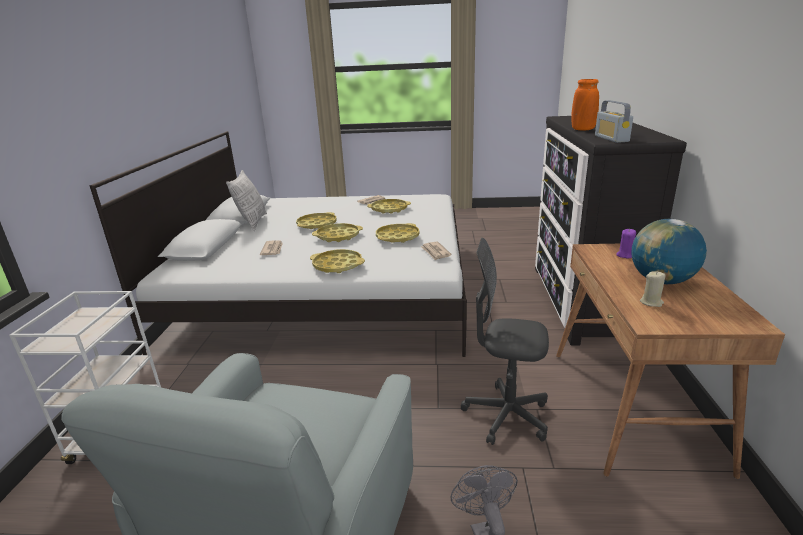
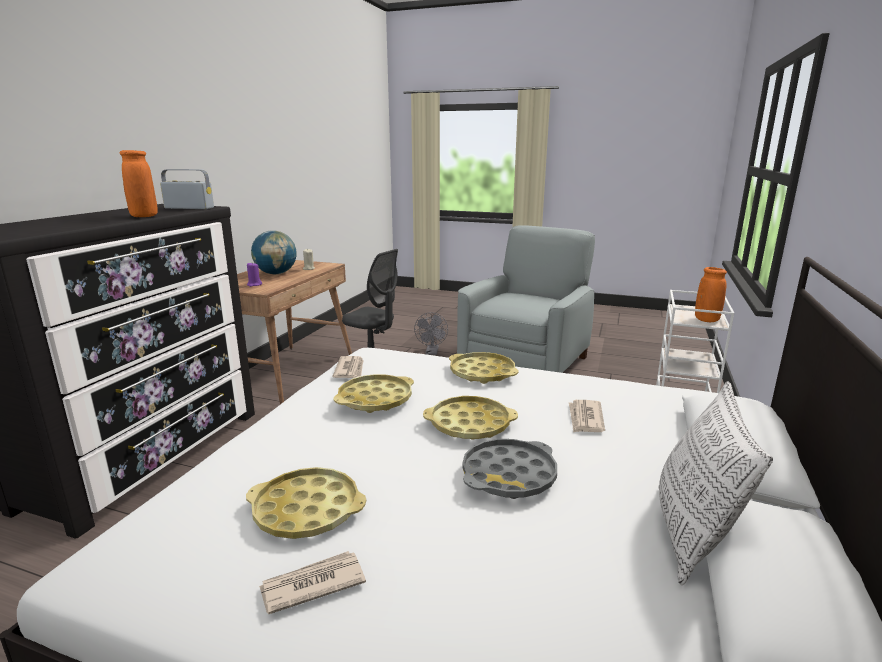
camera: 165 degrees left, 5 degrees down
(85, 318) = (706, 320): none -> orange vase
(317, 224) = (509, 475): yellow tray -> grey tray
(611, 138) = (189, 208): radio -> radio turned 90 degrees counterclockwise

